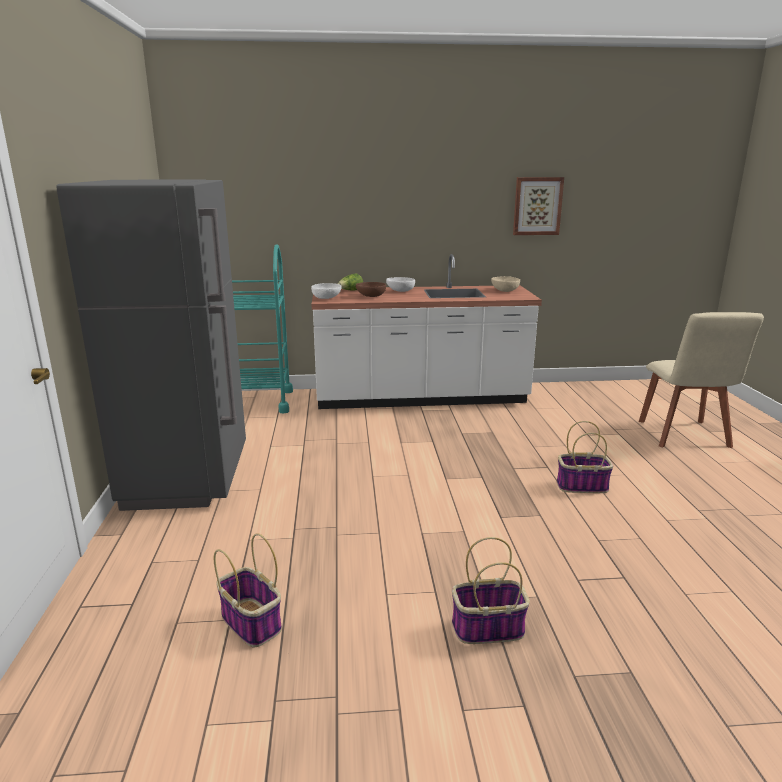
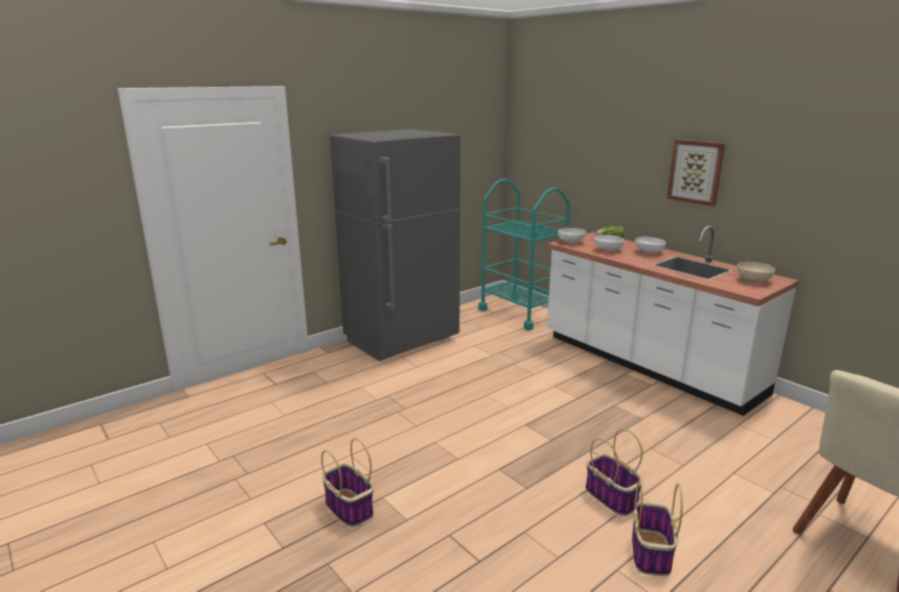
camera: 55 degrees right, 0 degrees up
(252, 623) = (287, 422): basket -> basket (651, 553)
(370, 296) = (607, 250): brown bowl -> white bowl
(537, 206) = (838, 188): picture -> picture (696, 172)

